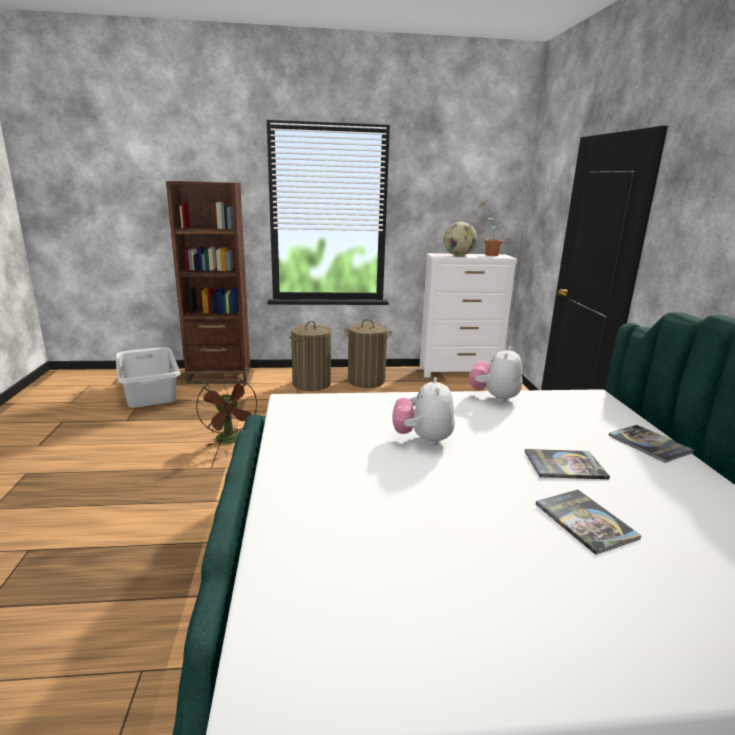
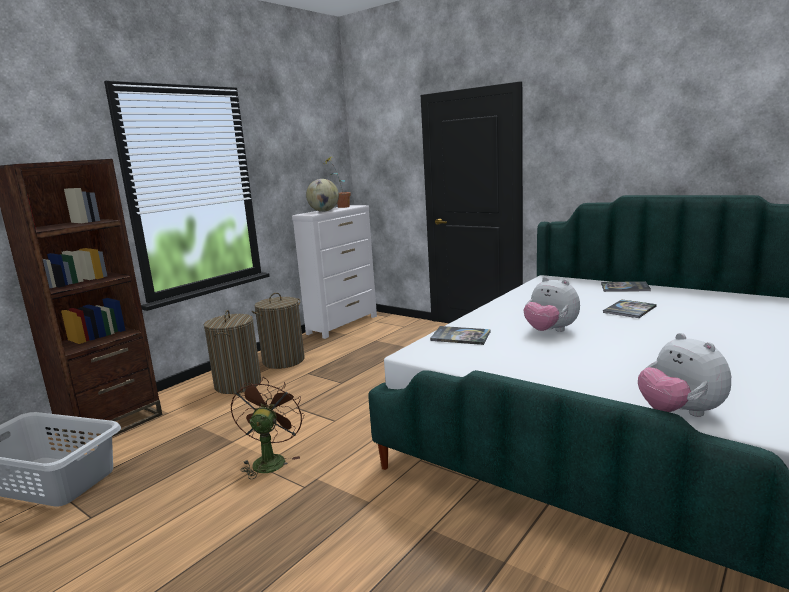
camera: 45 degrees left, 5 degrees down
(231, 441) = (270, 460): brown fan -> brown fan turned 105 degrees counterclockwise
(494, 397) = (512, 298): plush toy -> plush toy (680, 413)
(585, 521) = (697, 323): book -> book (460, 336)

